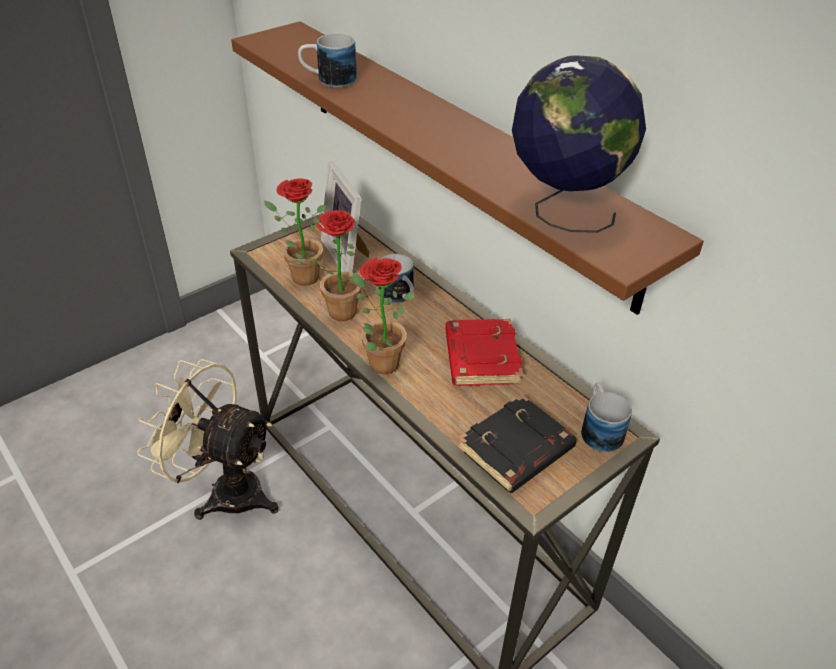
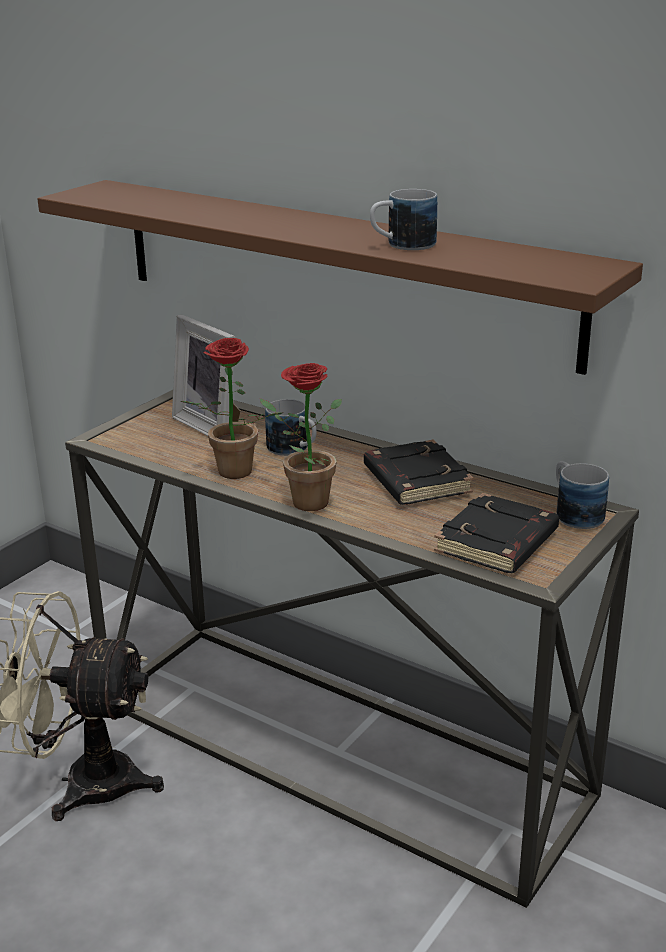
camera: 15 degrees left, 15 degrees down
(299, 276) = (165, 450): potted plant -> none
(328, 80) = (178, 212): mug -> mug (402, 245)
(480, 357) = (414, 480): red book -> black book
(563, 211) = (498, 261): globe -> none

